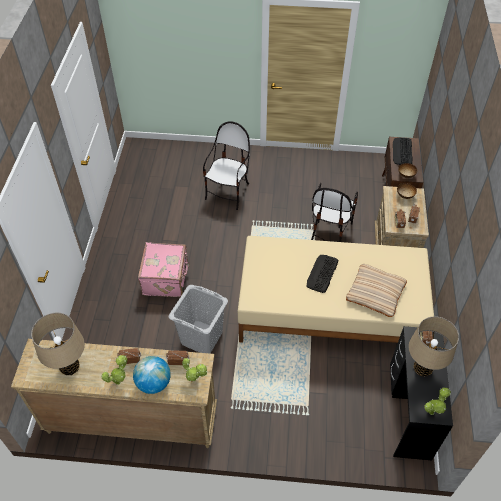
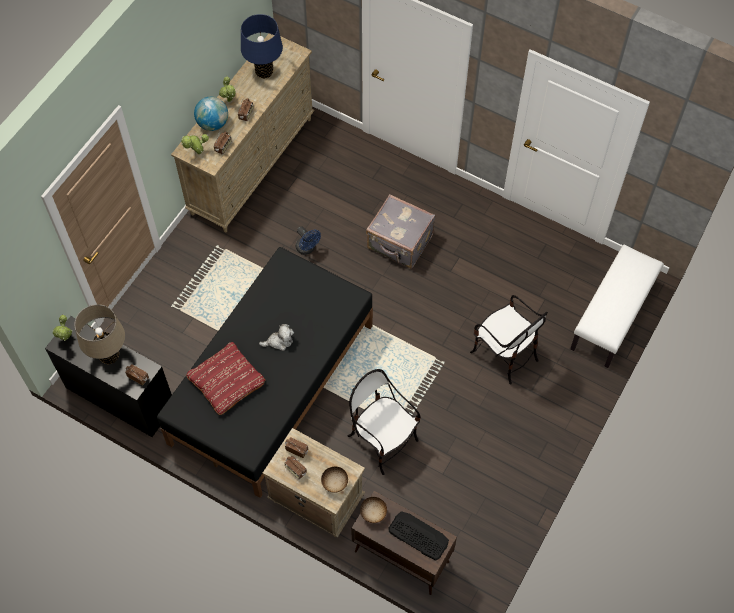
camera: 115 degrees right, 10 degrees up
(70, 367) = (264, 72): beige table lamp -> blue table lamp
(166, 279) = (399, 243): pink suitcase -> grey suitcase
(172, 151) = (612, 317): none -> white bench
(201, 337) = (307, 249): grey laundry basket -> blue fan
(322, 273) = (279, 341): keyboard -> plush toy
(331, 311) = (270, 383): beige bed -> black bed
(375, 292) = (226, 380): beige pillow -> red pillow

